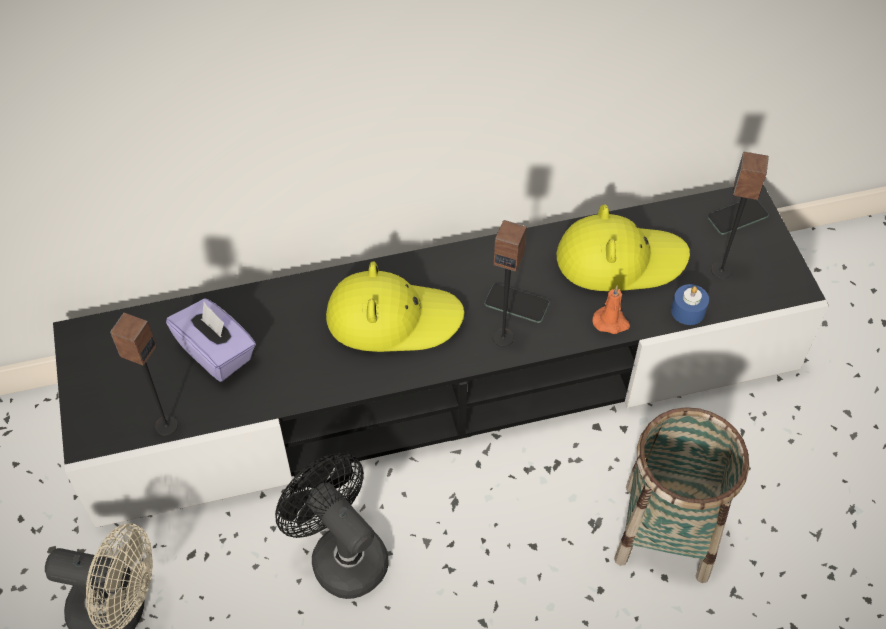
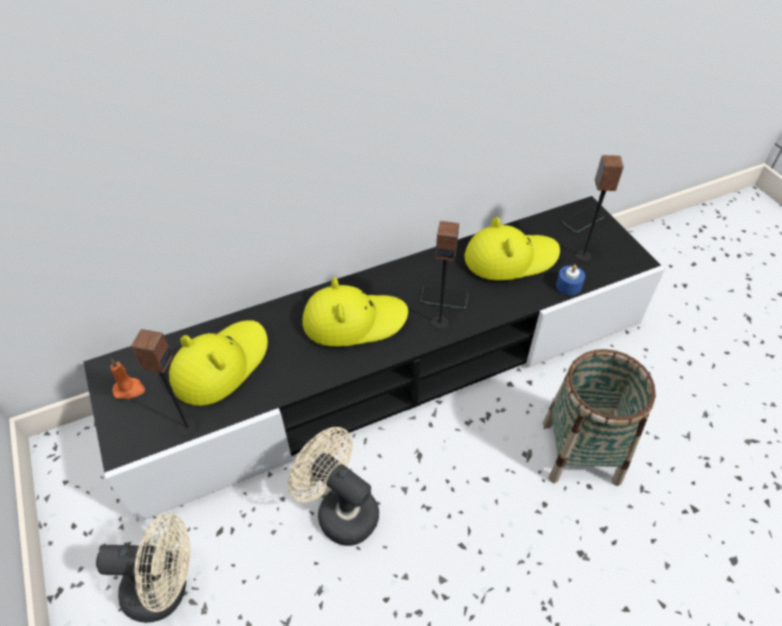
camera: 10 degrees left, 5 degrees down
(217, 352) = (220, 365): purple tissue box -> yellow hat
(341, 554) = (340, 510): black fan -> beige fan
(611, 322) = (516, 301): orange candle -> orange candle (129, 389)

